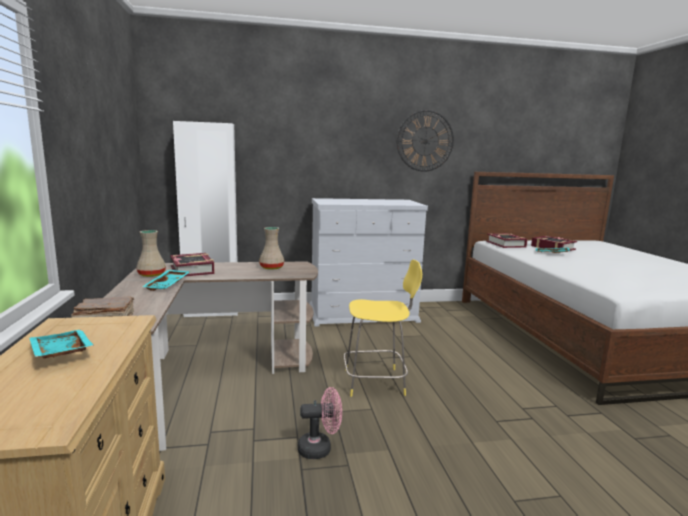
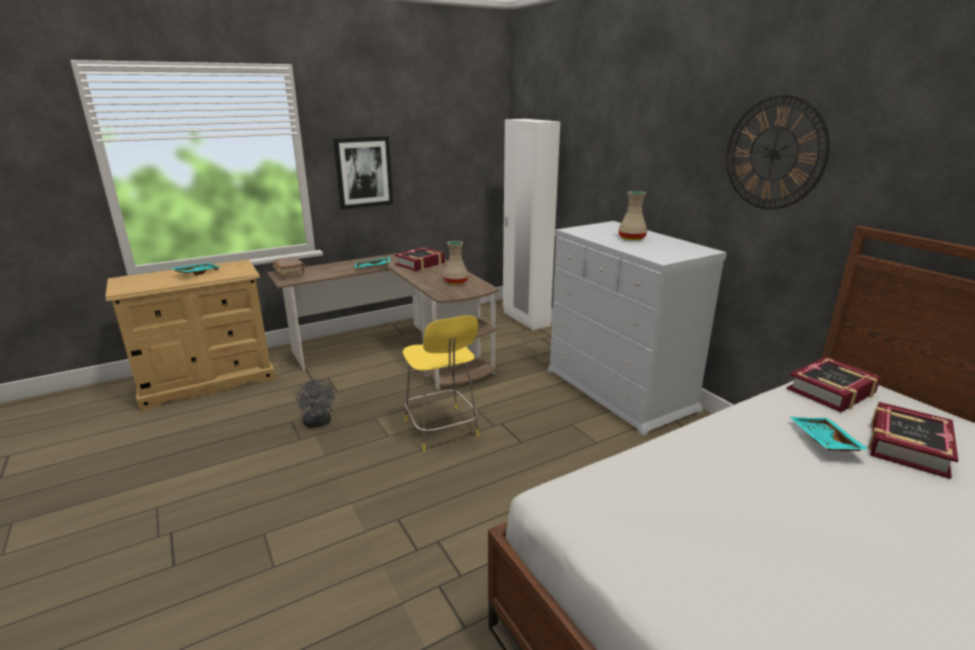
camera: 70 degrees right, 10 degrees up
(81, 174) = (363, 172): none -> picture
(152, 274) = (396, 258): beige vase -> beige vase (632, 238)
(320, 448) = (318, 423): pink fan -> grey fan

